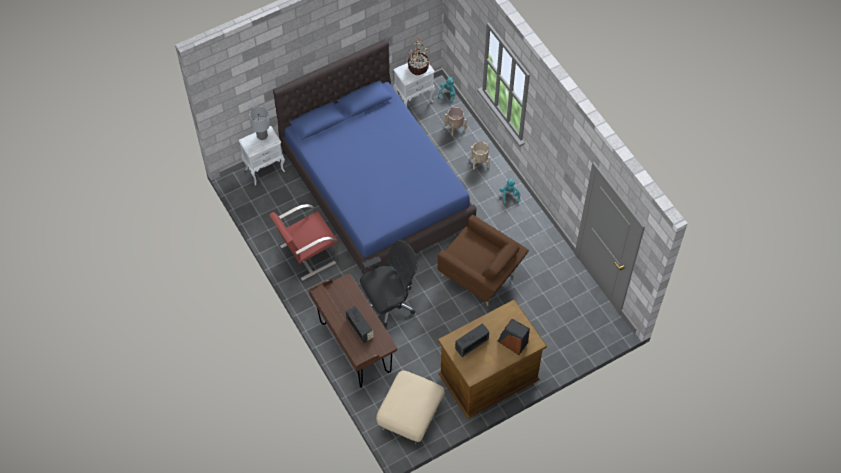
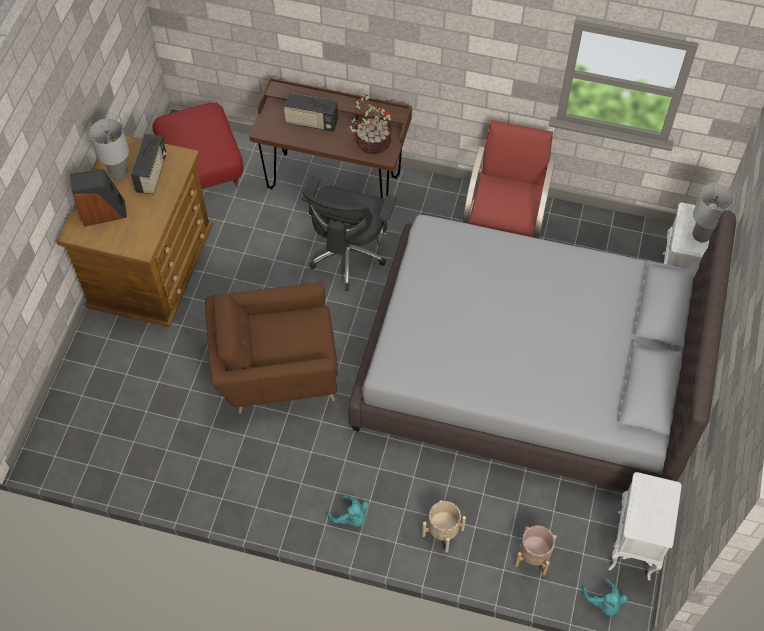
camera: 135 degrees right, 0 degrees up
(376, 188) = (526, 374): blue bed -> grey bed
(411, 416) = (201, 168): beige ottoman -> red ottoman
(419, 68) = (650, 517): potted plant -> potted plant (372, 142)
(487, 357) = (119, 175): none -> grey table lamp

